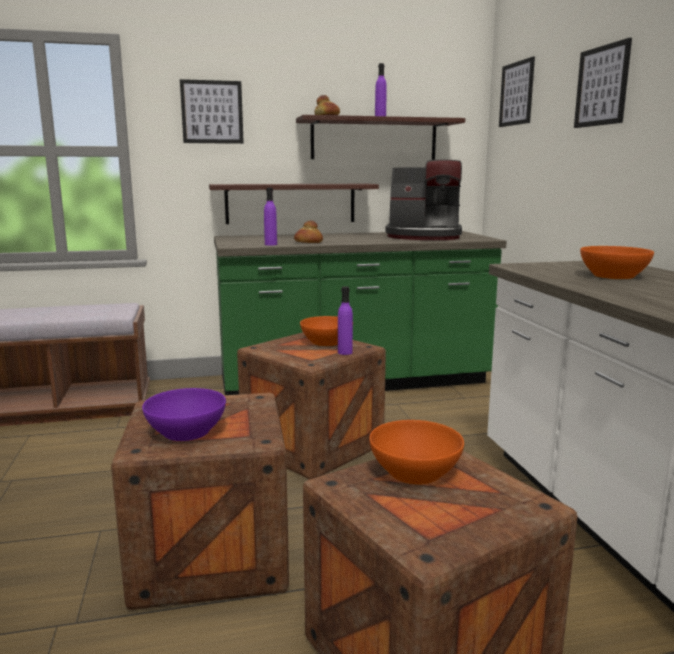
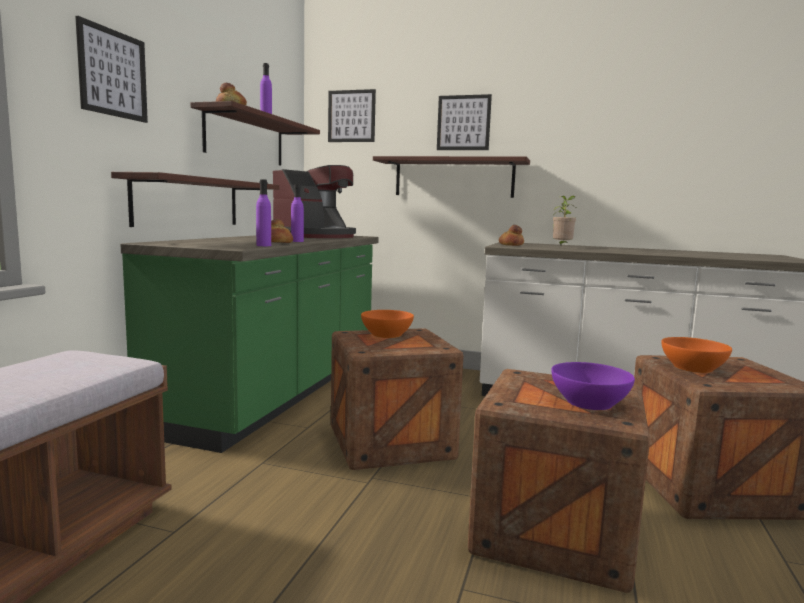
camera: 60 degrees left, 5 degrees down
(345, 352) = (426, 336): purple bottle -> purple bottle (297, 241)
(556, 265) = (511, 245): none -> bread
(587, 166) = (454, 178): none -> shelf
(614, 276) = (562, 247): orange bowl -> potted plant

